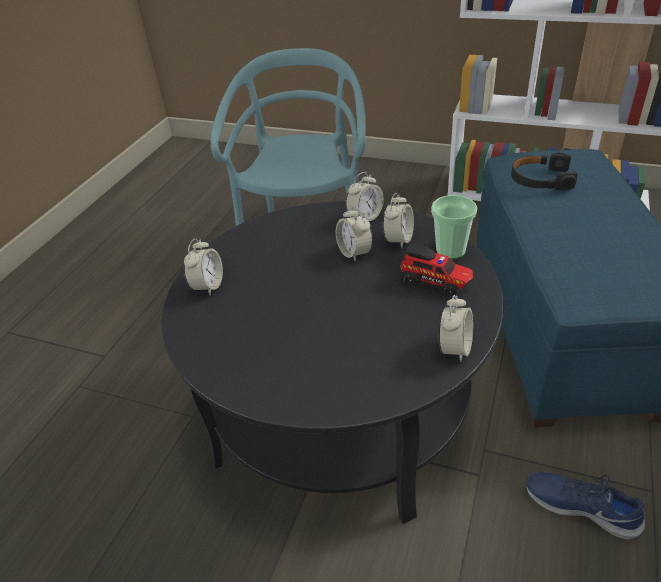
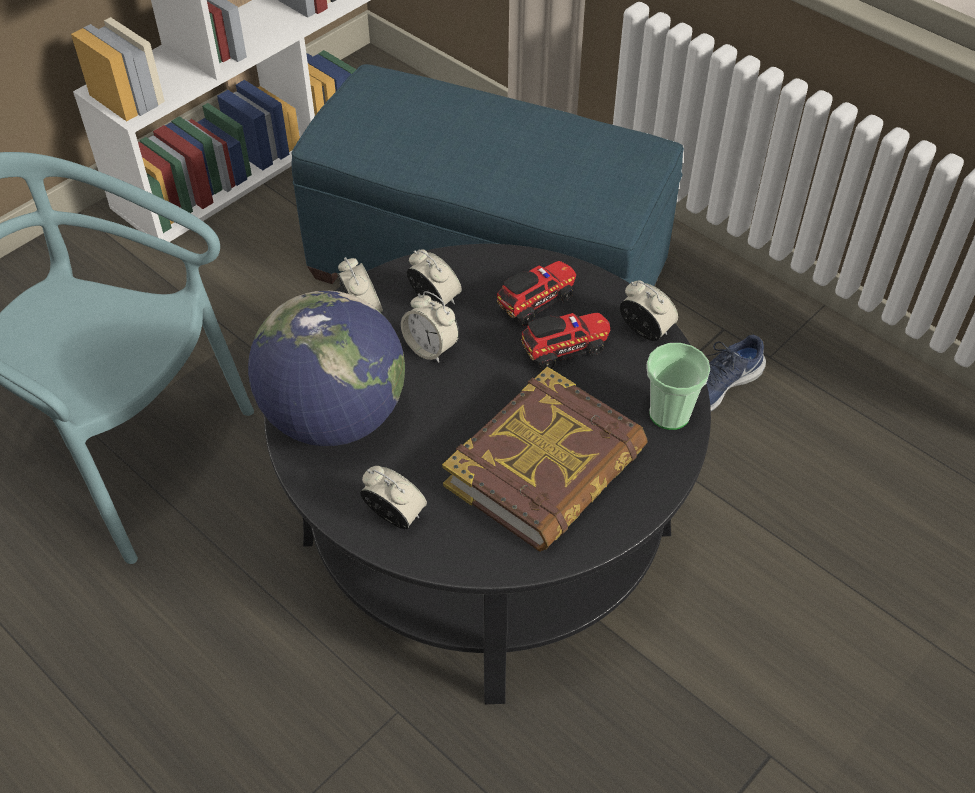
camera: 70 degrees left, 10 degrees up
(272, 238) = (334, 417): none -> globe
(279, 338) = (546, 469): none -> book
(354, 253) = (431, 348): alarm clock -> alarm clock turned 45 degrees clockwise
(400, 312) = (565, 349): none -> toy truck
(450, 251) = (489, 266): cup -> cup (669, 414)
(540, 179) = (391, 136): black headphones -> none

